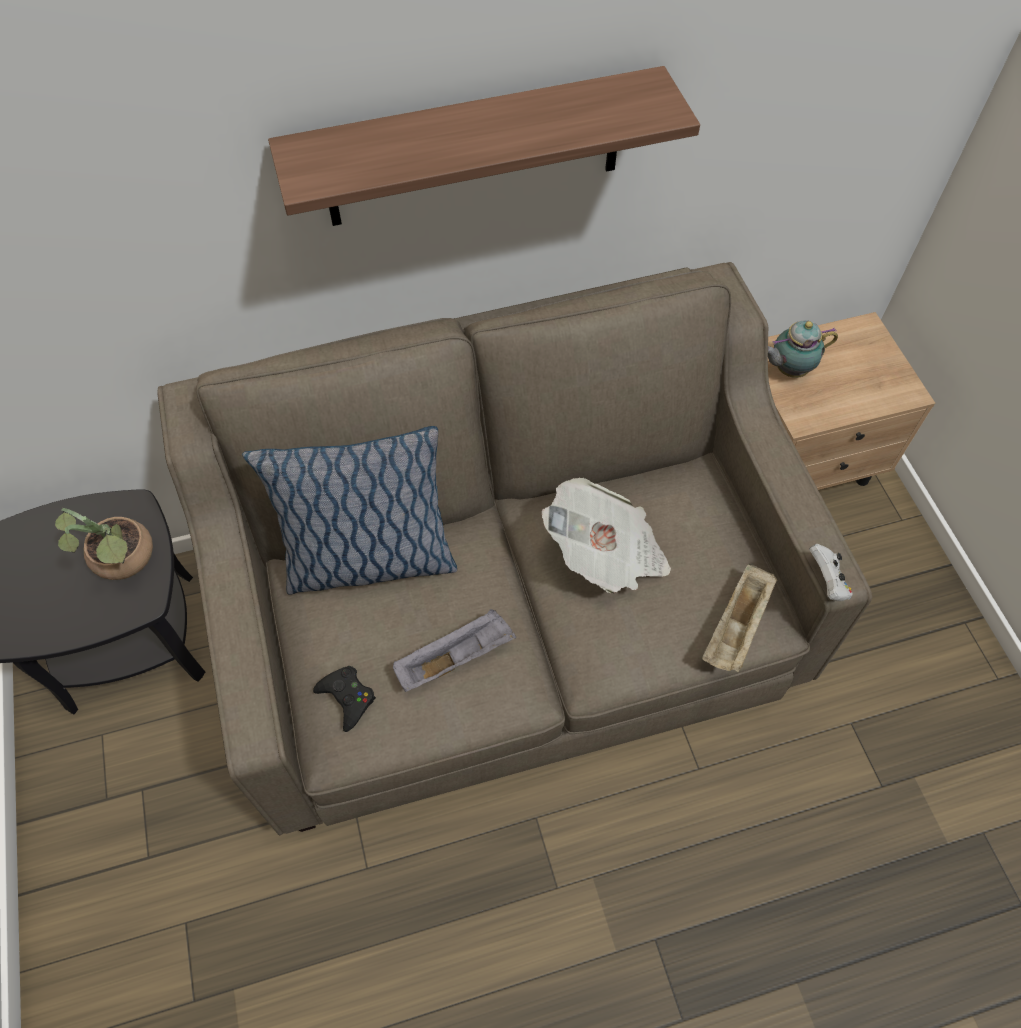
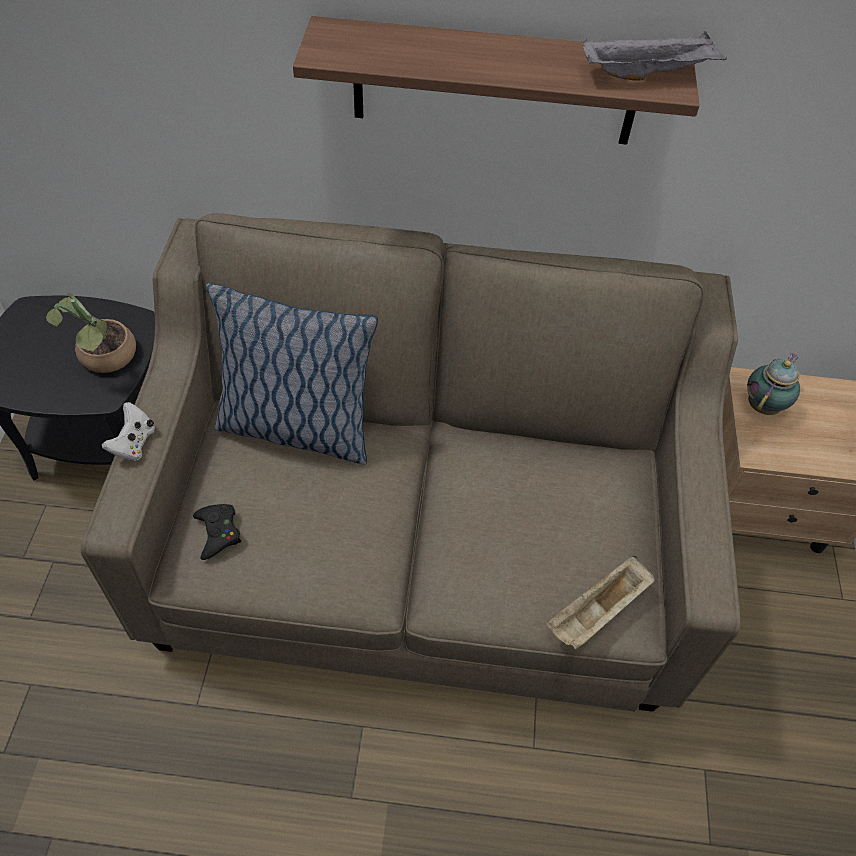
camera: 20 degrees right, 5 degrees down
(456, 657) = (326, 536): grey tray -> grey tray (648, 74)
(606, 554) = (505, 499): newspaper -> none
(788, 369) = (764, 405): teapot -> teapot turned 120 degrees clockwise
(827, 582) = (697, 597): white game controller -> white game controller (134, 443)

